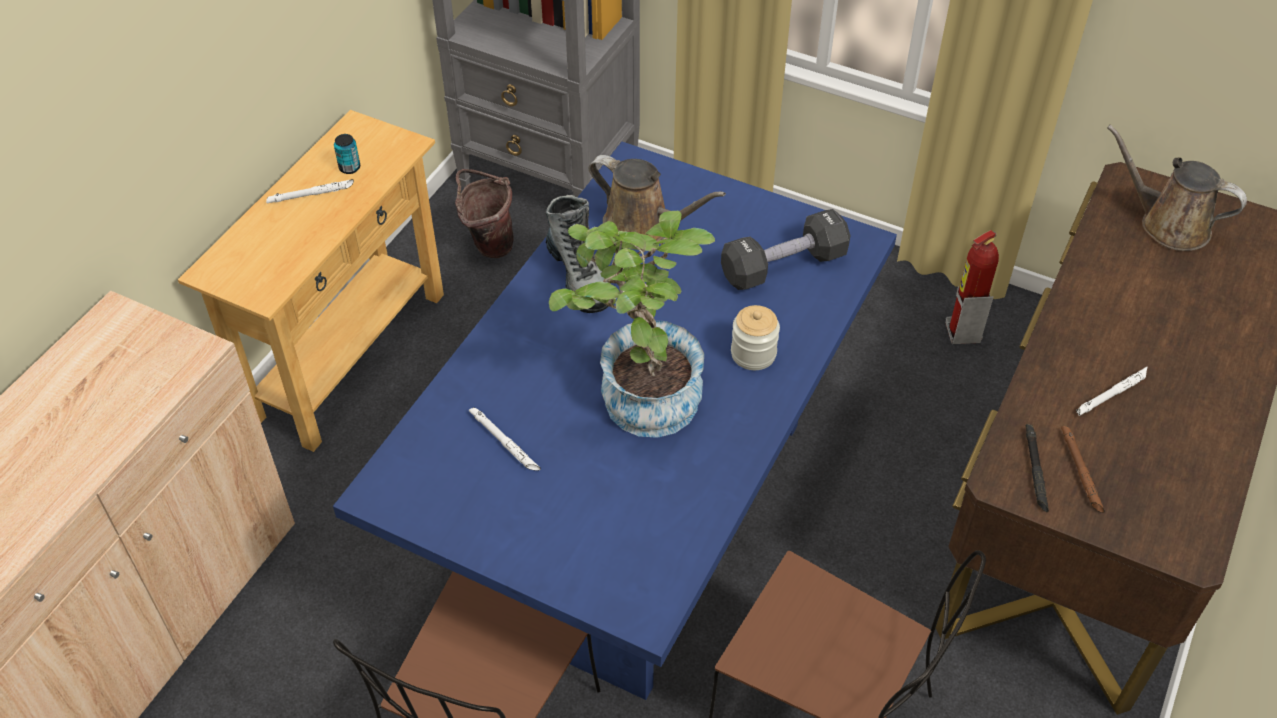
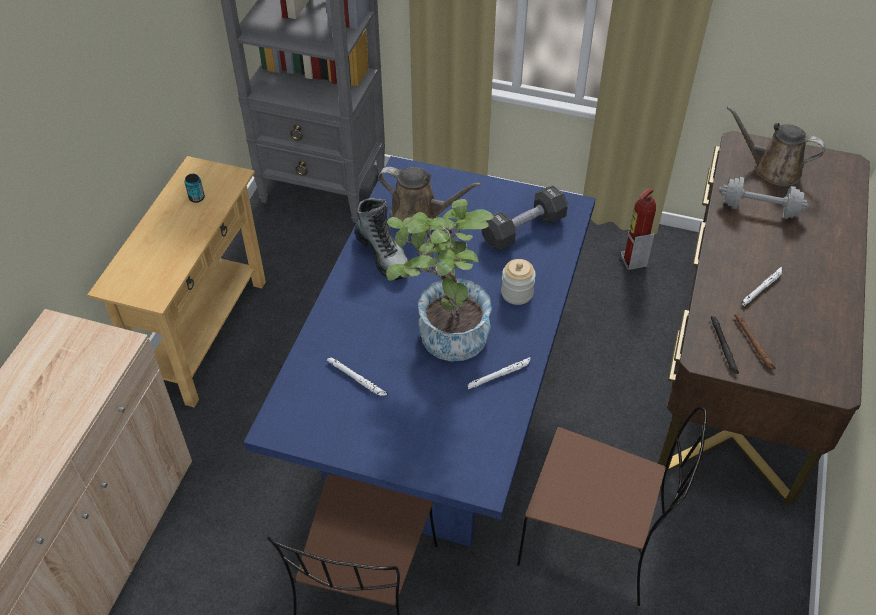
camera: 10 degrees left, 0 degrees up
(311, 194) = (172, 220): white flashlight -> white flashlight (499, 375)
(488, 244) = (290, 241): brown bucket -> none
(1134, 280) = (759, 209): none -> grey dumbbell

